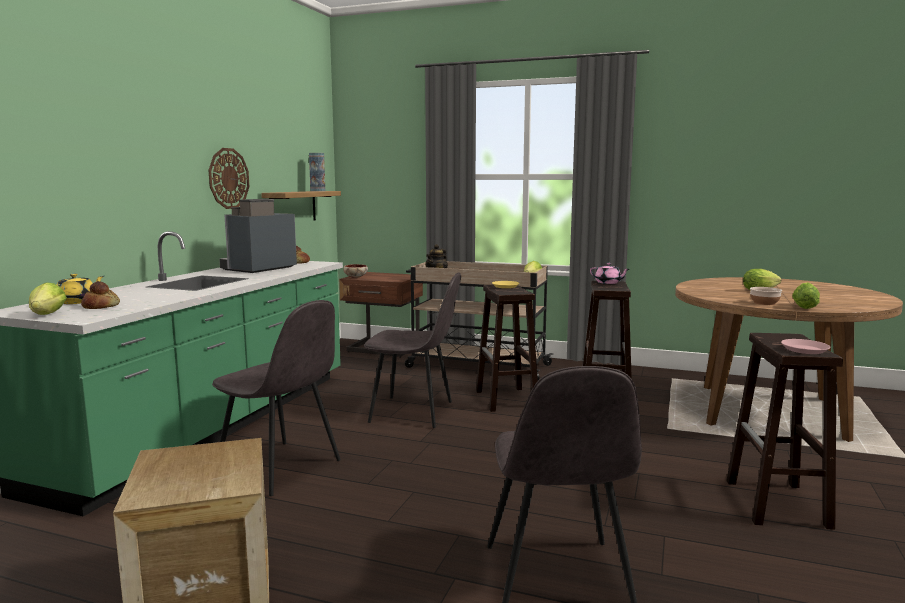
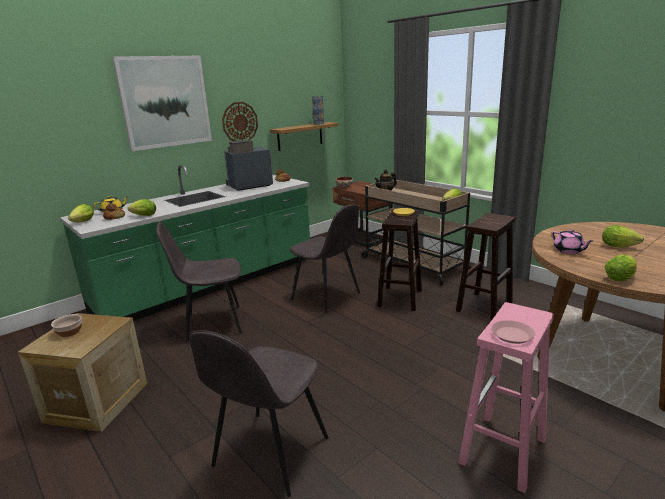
camera: 30 degrees right, 10 degrees up
(139, 133) = (165, 102): none -> picture
(154, 302) = (143, 216): none -> lettuce
(281, 468) = (212, 323): grey chair -> grey chair turned 105 degrees clockwise
(608, 283) = (496, 217): pink teapot -> pink teapot (569, 251)
(765, 303) = (588, 266): bowl -> bowl (69, 332)
(777, 504) = (503, 452): brown stool -> pink stool

